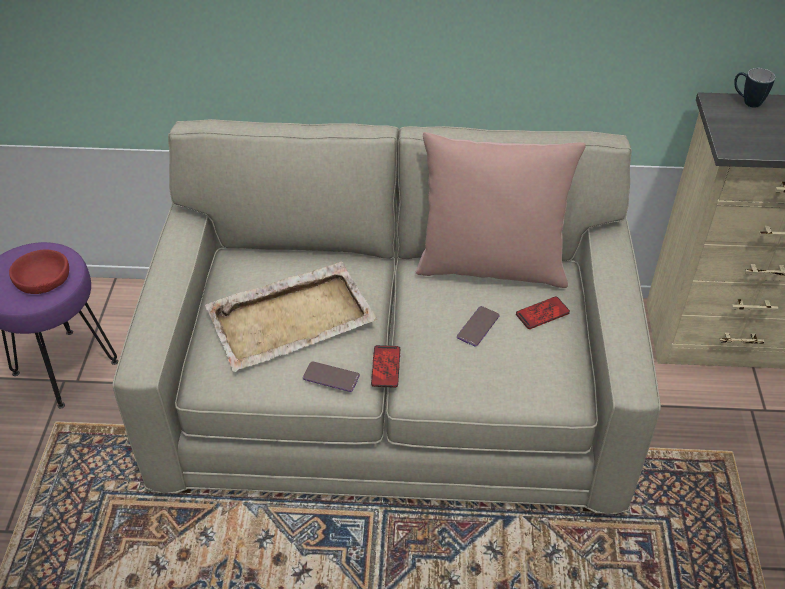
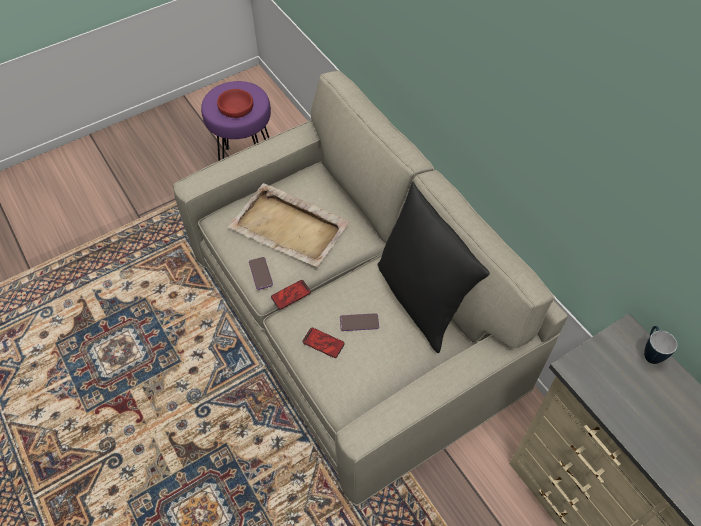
camera: 55 degrees right, 10 degrees up
(491, 266) = (421, 300): pink pillow -> black pillow
(542, 313) = (401, 352): phone -> phone (323, 343)

